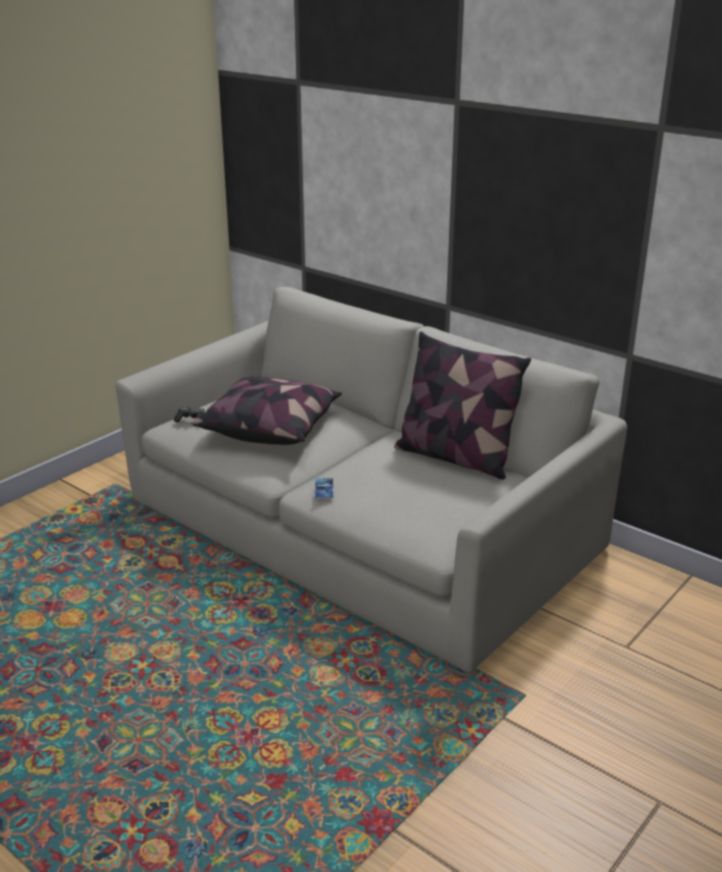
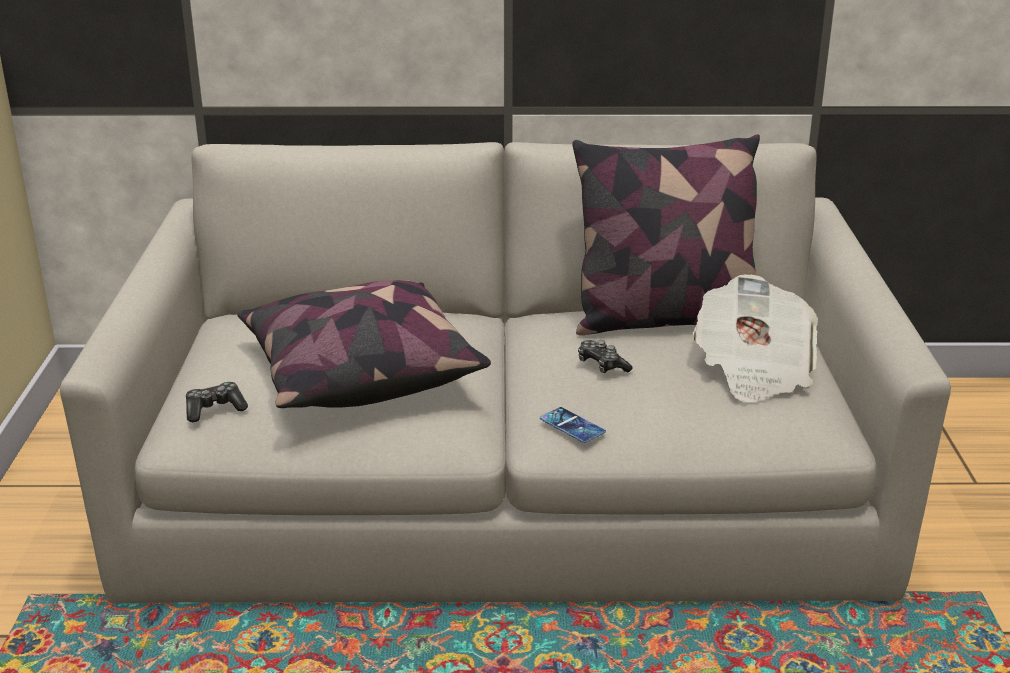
camera: 40 degrees left, 0 degrees up
(380, 467) = (602, 365): none -> game controller
(452, 500) = (753, 370): none -> newspaper

